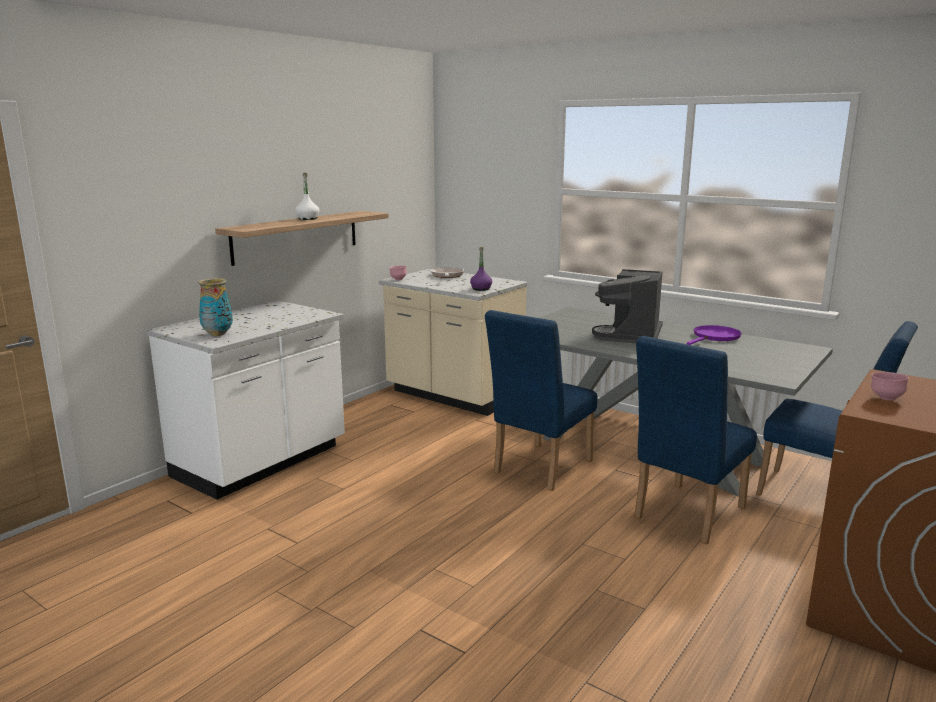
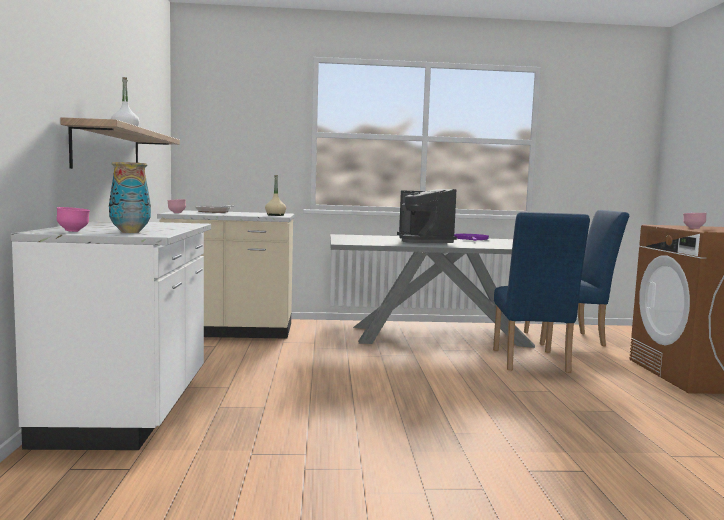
camera: 40 degrees left, 10 degrees down
(188, 329) = (73, 231): none -> pink bowl
(481, 289) = (275, 215): purple bottle -> beige bottle
(538, 469) = (394, 360): blue chair -> none

